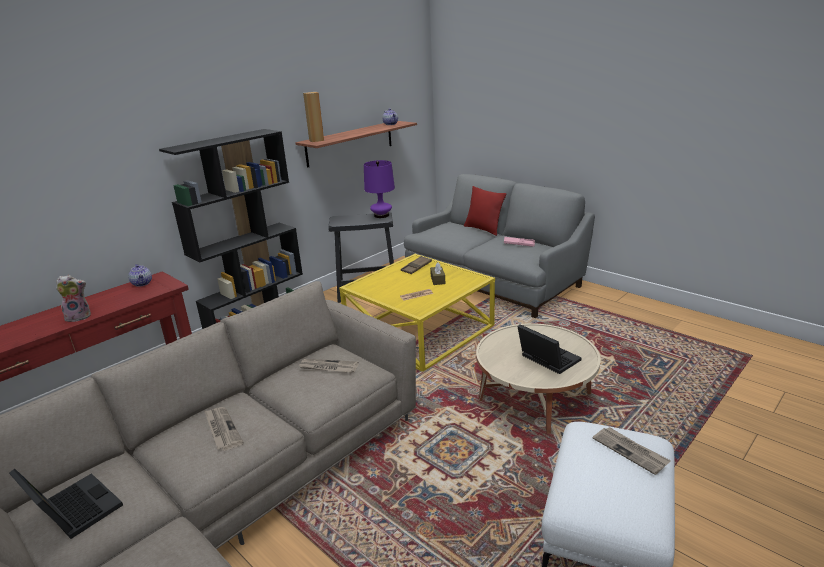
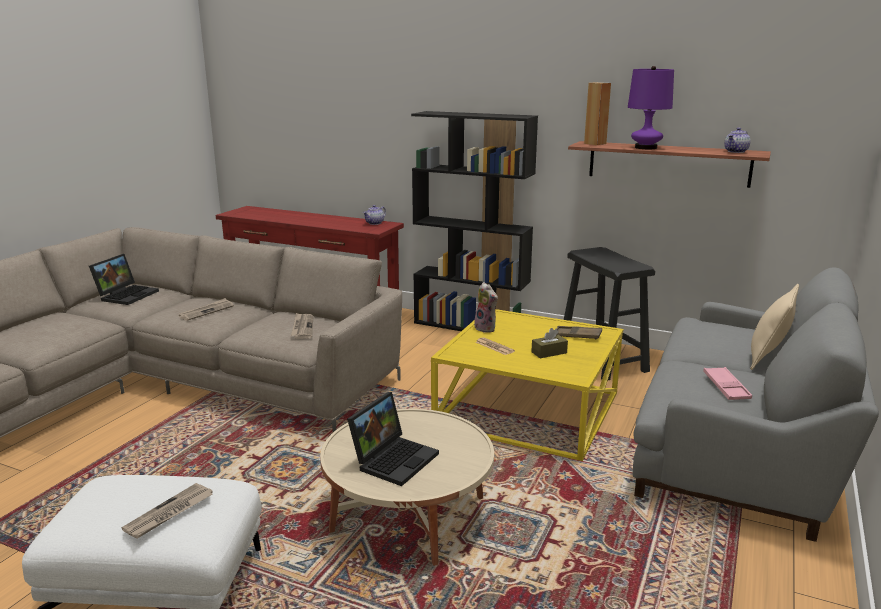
camera: 70 degrees right, 5 degrees down
(79, 316) = (310, 222): plush toy -> plush toy (486, 328)
(381, 215) = (633, 265): purple table lamp -> purple table lamp (646, 147)
(483, 229) = (767, 358): red pillow -> beige pillow

